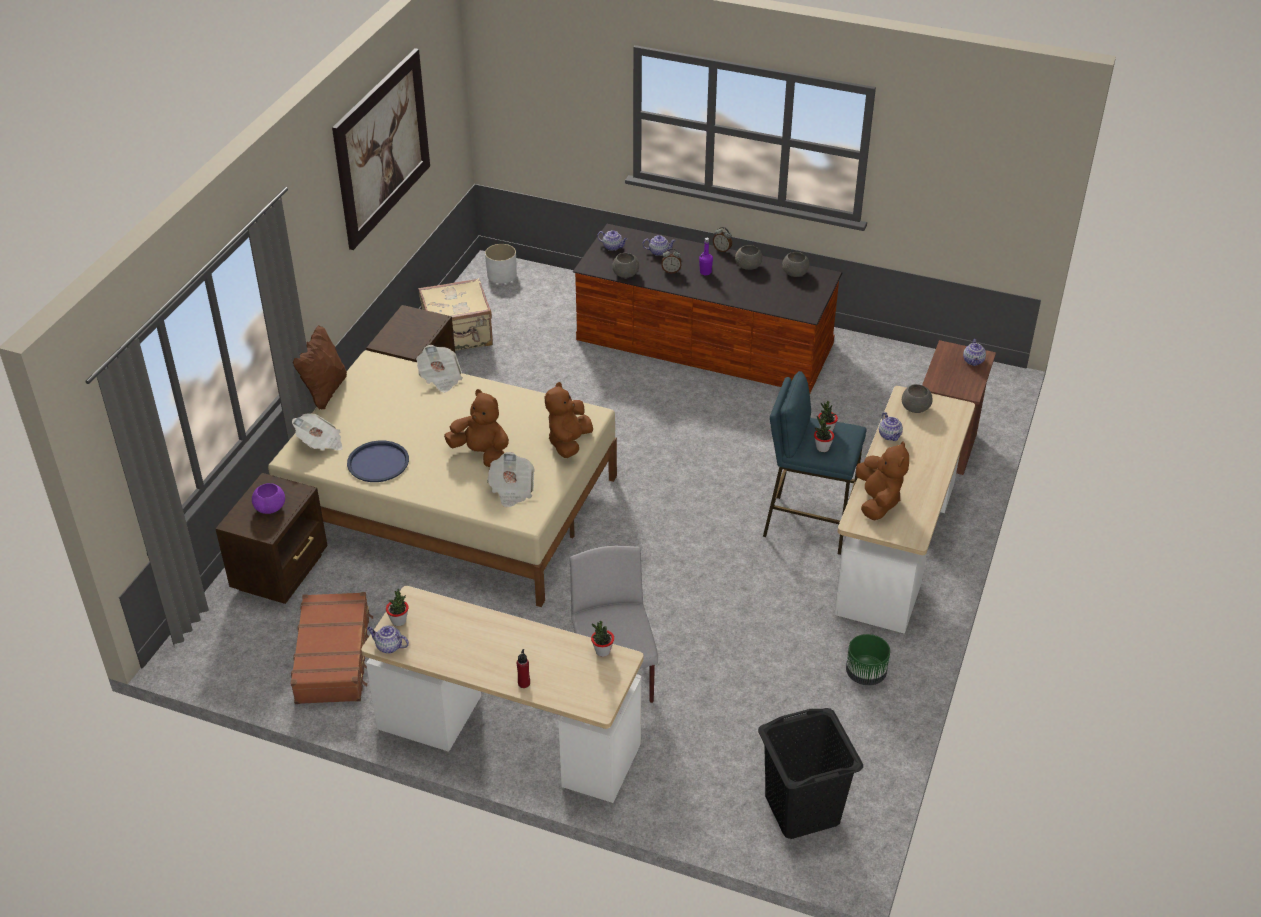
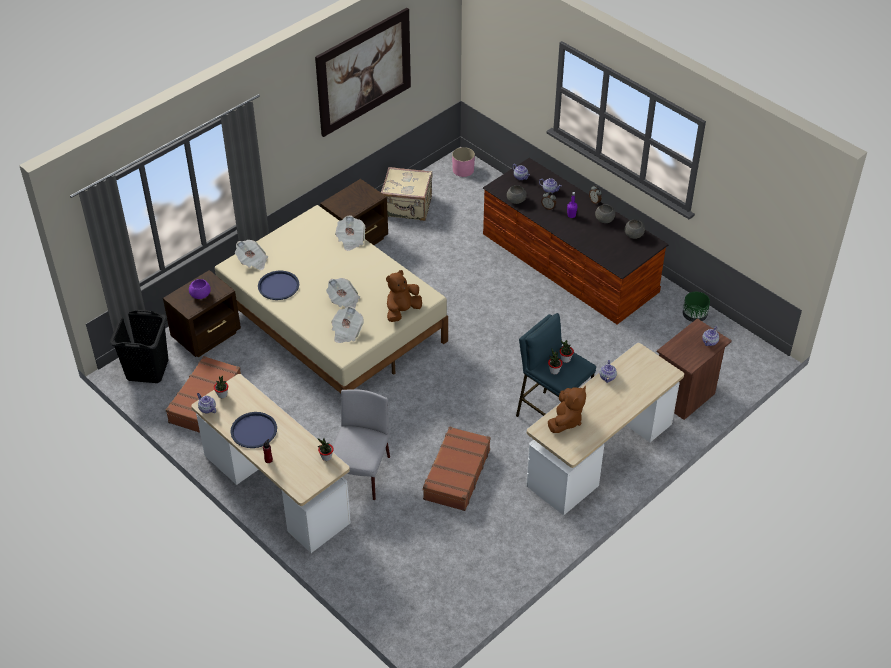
camera: 25 degrees right, 5 degrees up
(325, 392) = (275, 227): brown pillow -> none
(476, 652) = (254, 430): none -> blue tray
(481, 453) = (344, 300): brown plush toy -> newspaper
(502, 275) = (463, 170): white planter -> pink planter
(737, 632) = (456, 475): none -> brown suitcase
(802, 810) = (421, 602): black laundry basket -> black laundry basket (147, 370)
(866, 674) = (520, 532): green planter -> green planter (694, 316)
(915, 408) = (639, 363): grey bowl -> none

